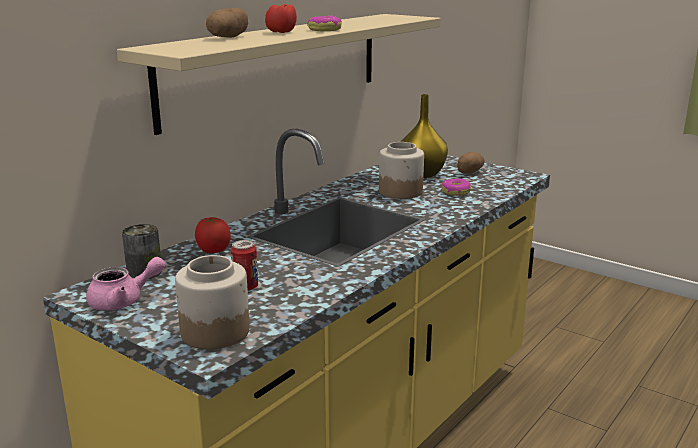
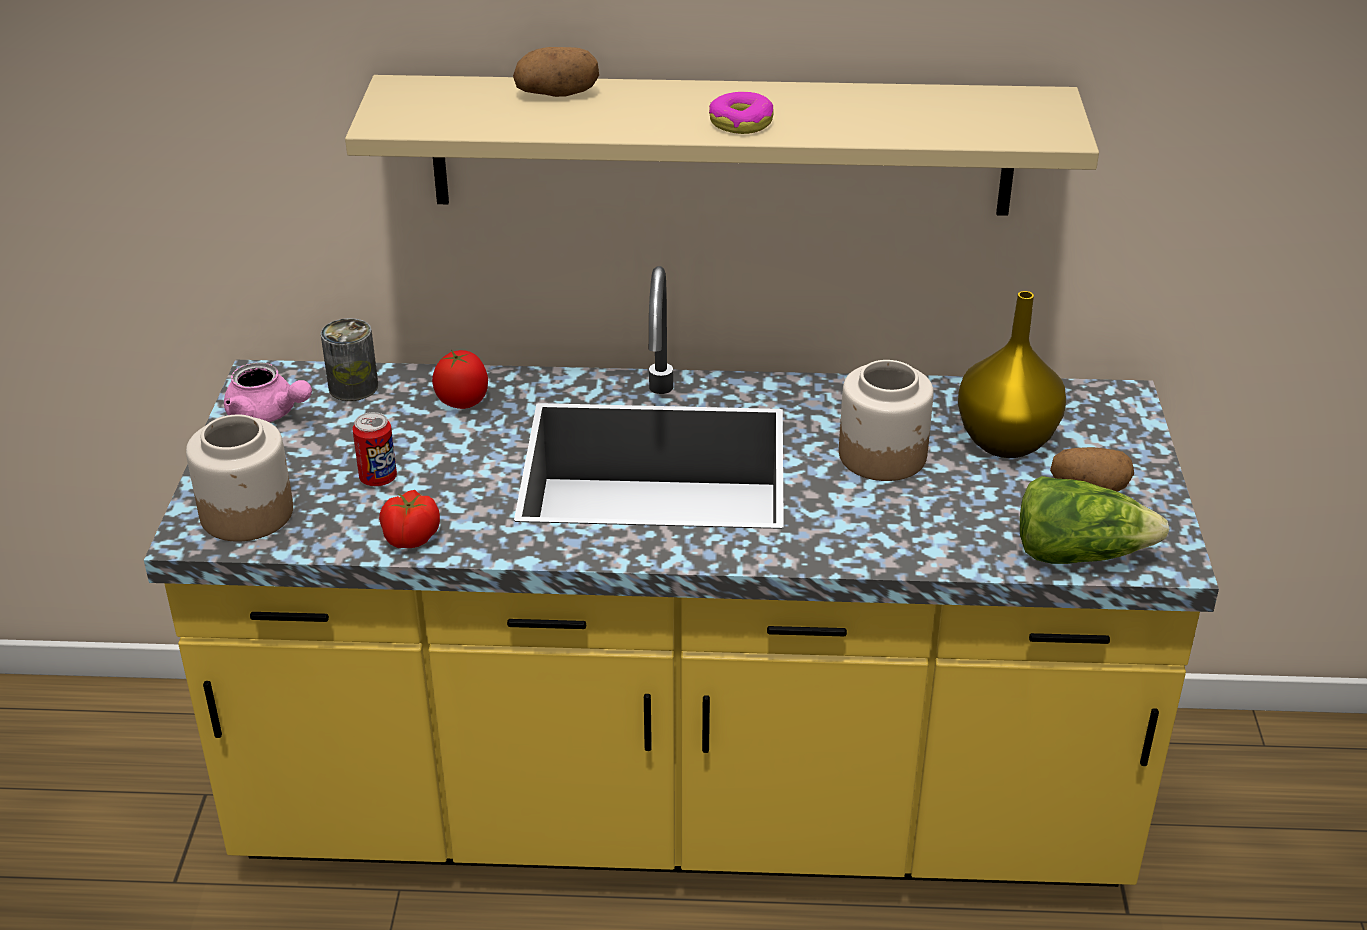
camera: 55 degrees right, 15 degrees up
(280, 32) = (665, 104): tomato -> tomato (411, 538)
(455, 192) = (956, 511): donut -> none
(506, 184) = (1079, 553): none -> lettuce

